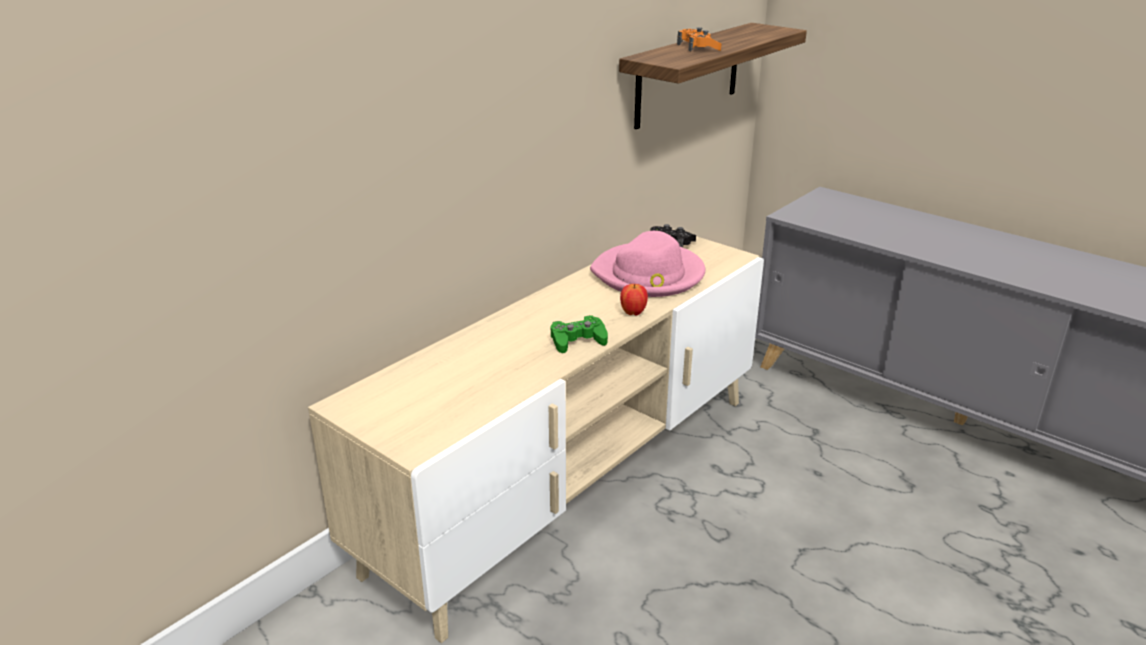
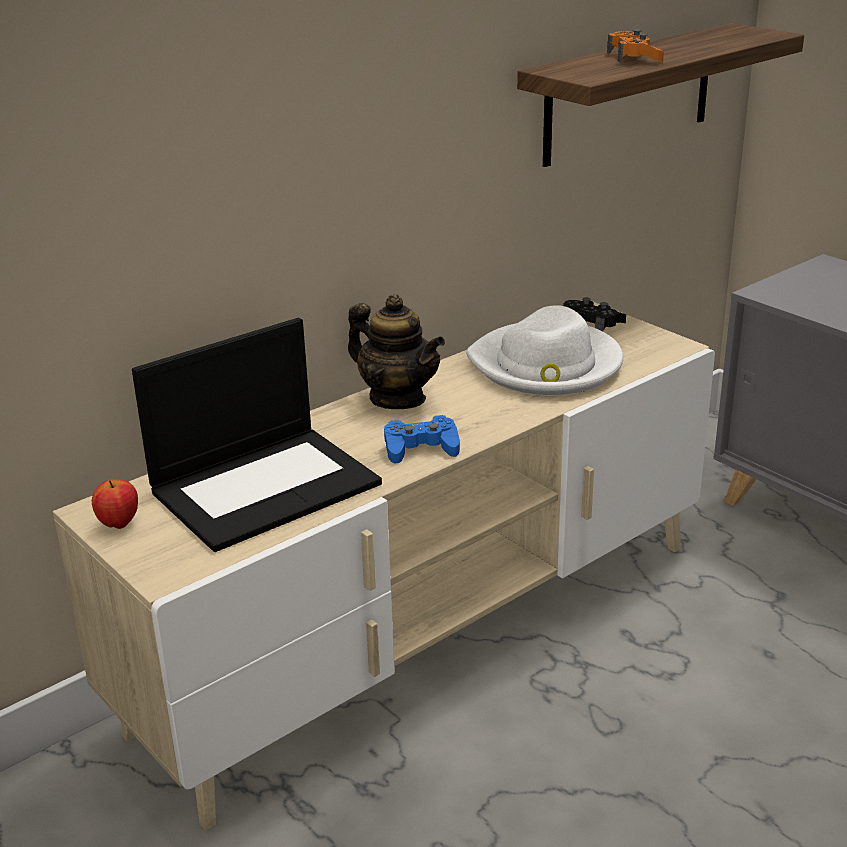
camera: 10 degrees right, 0 degrees up
(470, 376) = (266, 486): none -> laptop
(547, 305) = (397, 398): none -> teapot
(577, 340) = (421, 448): green game controller -> blue game controller
(633, 313) = (507, 415): apple -> apple (119, 524)
(649, 275) = (546, 365): pink hat -> white hat

